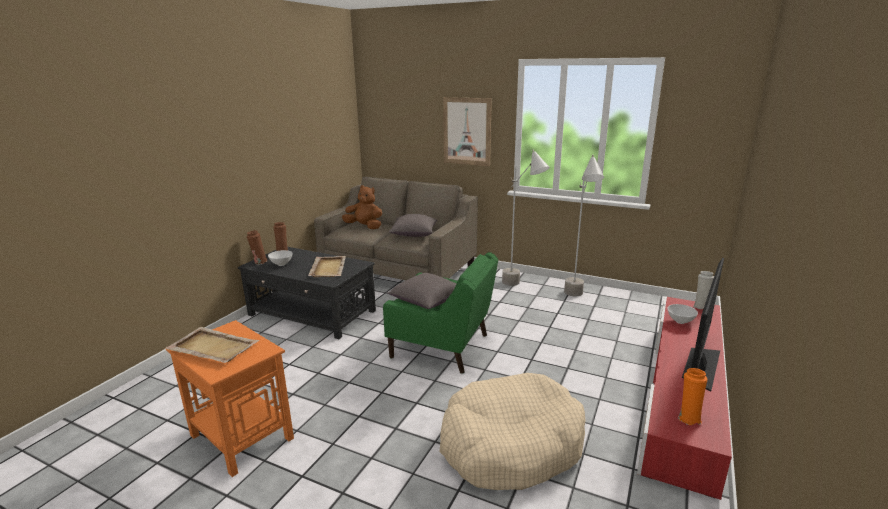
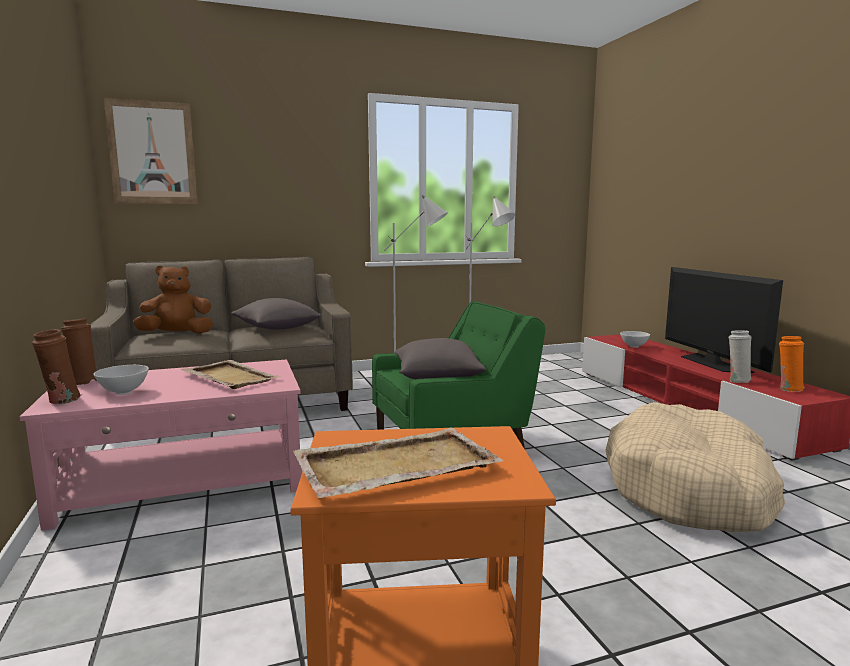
camera: 45 degrees left, 10 degrees down
(312, 313) = (186, 481): black coffee table -> pink coffee table
(467, 131) = (301, 186): picture -> picture (152, 153)
(700, 306) = (619, 336): white vase -> white vase (737, 380)

